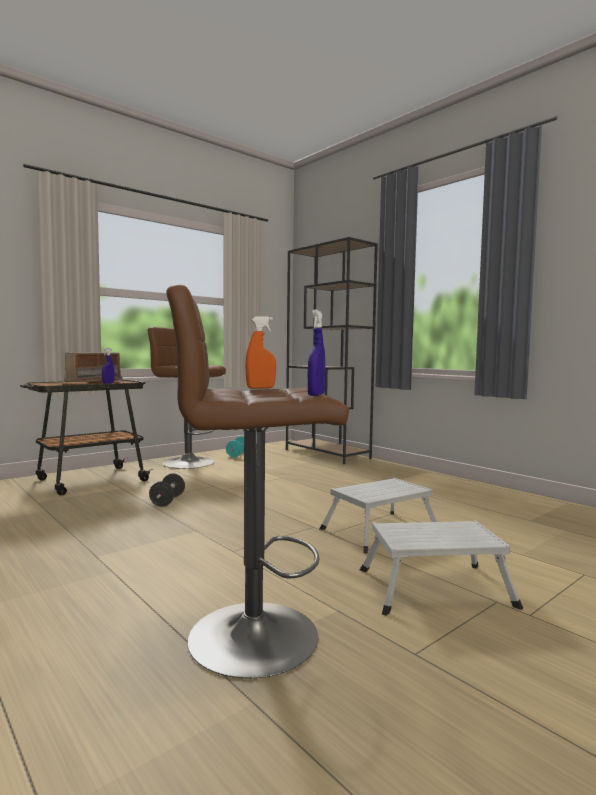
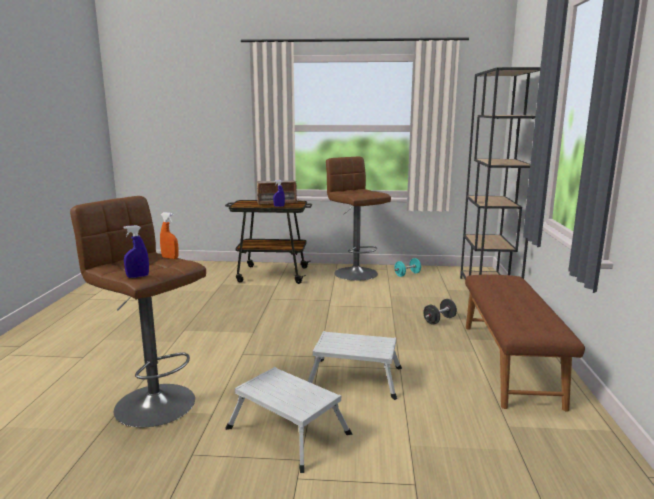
camera: 45 degrees right, 10 degrees up
(167, 501) = (280, 304): black dumbbell -> black dumbbell (439, 320)
(442, 488) = (510, 363): none -> brown bench

